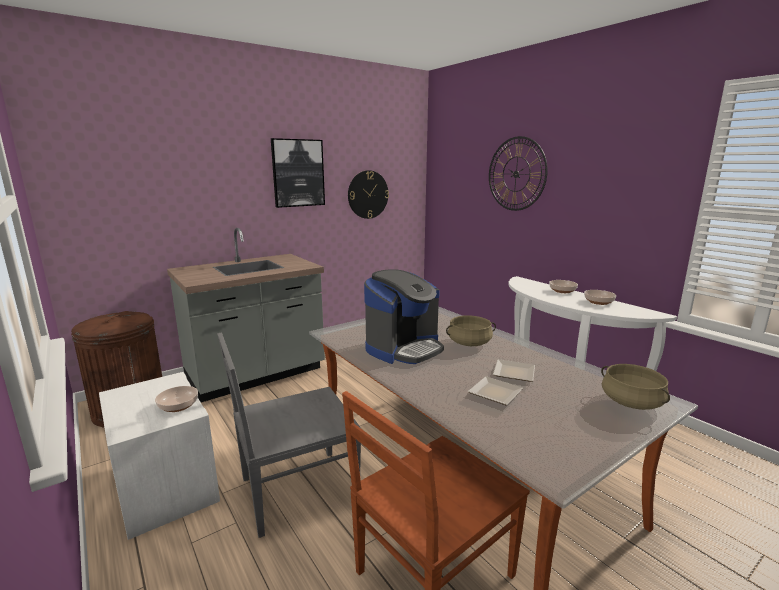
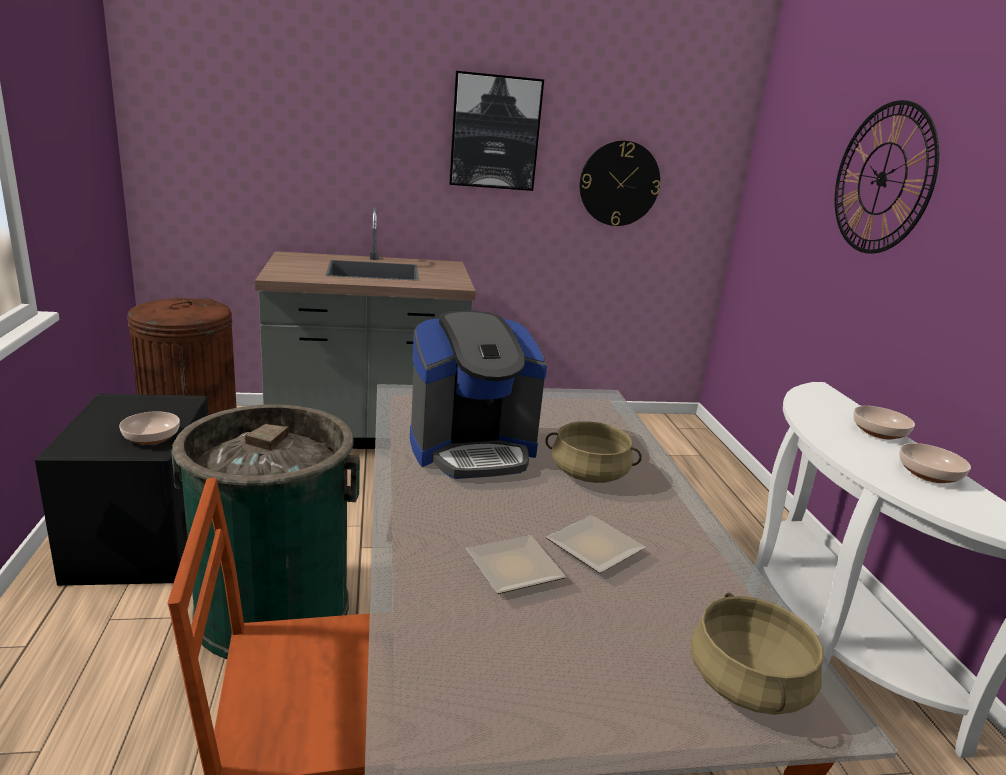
camera: 25 degrees right, 5 degrees up
(165, 485) = (144, 538): white nightstand -> black nightstand
(295, 491) = (273, 608): grey chair -> green trash can

